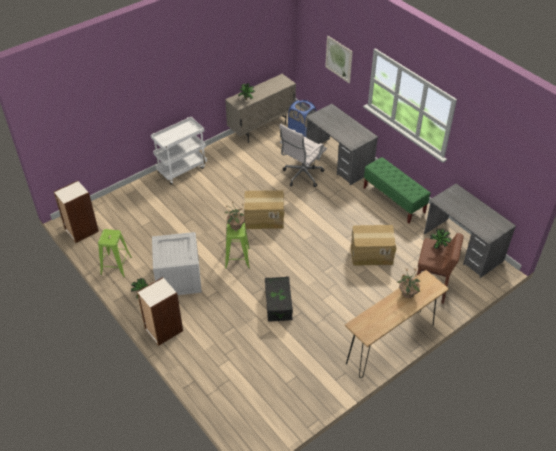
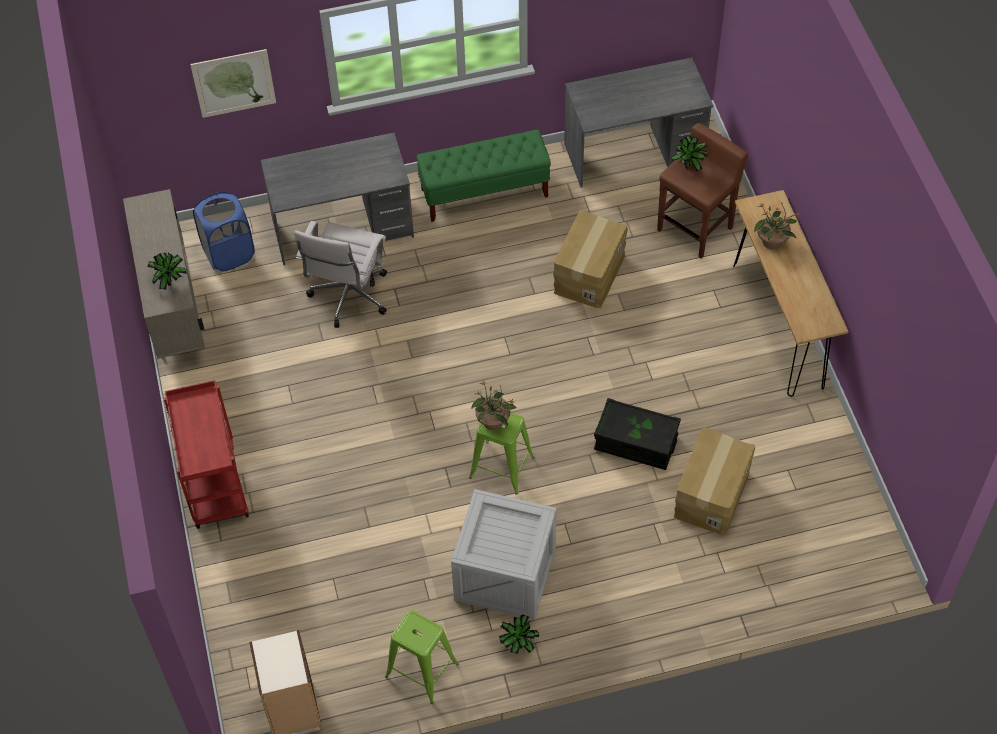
camera: 65 degrees left, 10 degrees up
(163, 330) = (614, 632): bookcase -> none
(182, 169) = (213, 483): white cart -> red cart
(264, 218) = (426, 393): cardboard box -> cardboard box (710, 494)
(301, 176) = (348, 298): white office chair -> white office chair turned 45 degrees clockwise

